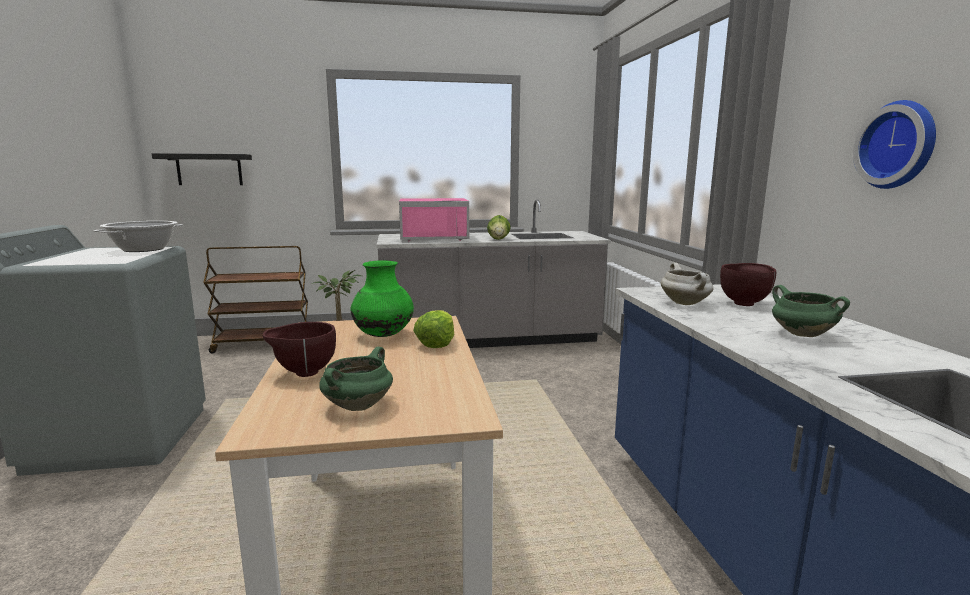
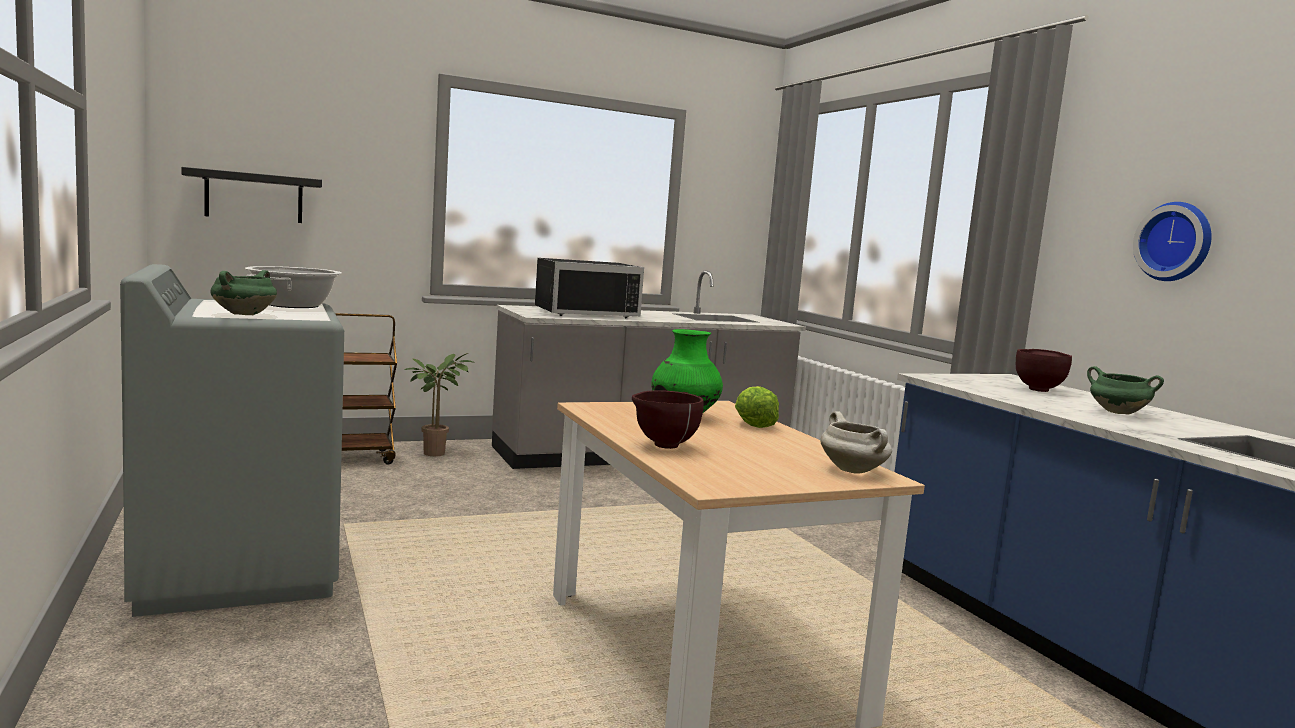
camera: 15 degrees left, 5 degrees down
(358, 405) = (768, 469): green cooking pot -> green cooking pot (244, 314)
(434, 238) = (584, 313): pink microwave -> black microwave
(498, 239) = (671, 319): lettuce -> none
(686, 303) = (987, 388): white cooking pot -> white cooking pot (854, 471)

